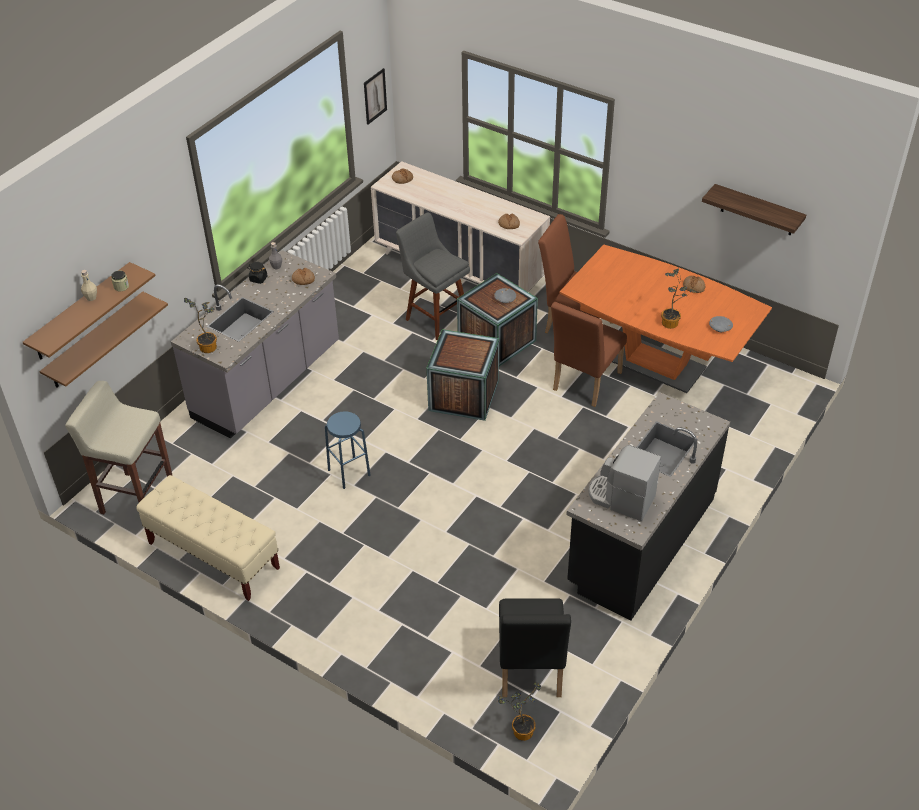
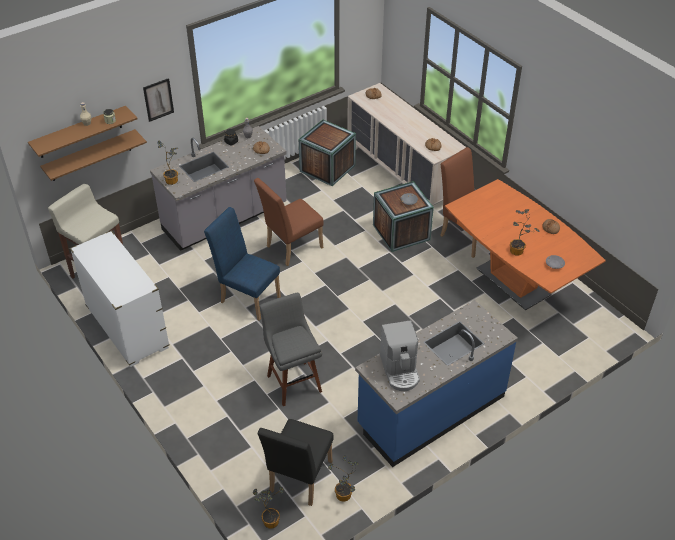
camera: 20 degrees right, 0 degrees up
(213, 556) = (127, 328): beige bench -> white dresser
(349, 472) = (247, 297): blue stool -> blue chair
(375, 96) = (365, 29): picture -> picture (158, 99)
(435, 317) = (365, 203): grey stool -> grey stool (293, 381)
(463, 395) = (356, 265): crate -> crate (327, 168)
(584, 384) = (449, 282): brown chair -> brown chair (290, 248)
(594, 673) = (344, 497): none -> potted plant
(620, 498) = (400, 370): coffee machine -> coffee machine turned 150 degrees counterclockwise
(640, 541) = (430, 411): black counter -> blue counter
(757, 210) = (609, 179): shelf -> none

